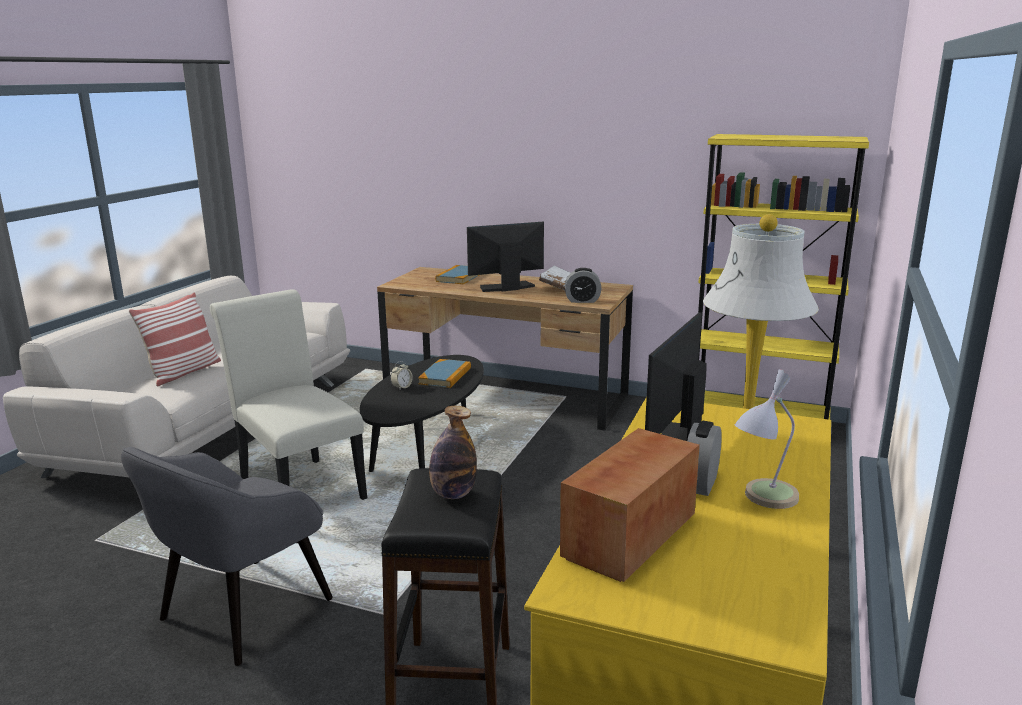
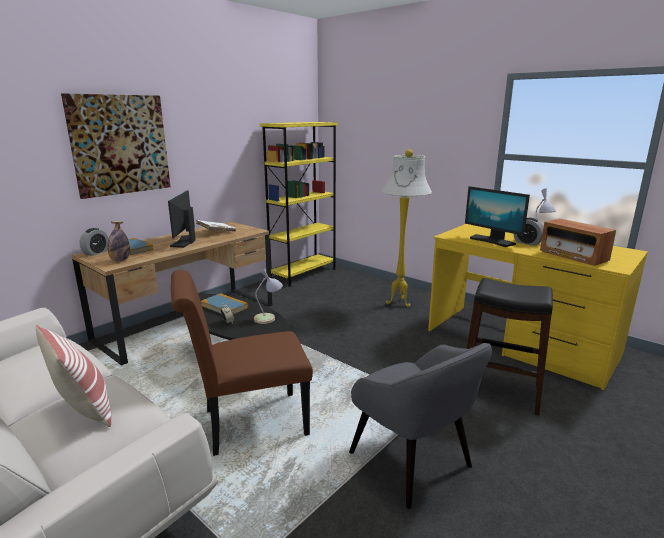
camera: 70 degrees left, 0 degrees up
(298, 488) = (247, 424): white chair -> brown chair
(427, 404) = (269, 318): none -> table lamp
(453, 494) = (509, 286): bottle -> bottle (120, 260)
(487, 151) = (120, 145): none -> picture
(582, 300) = (244, 232): alarm clock -> alarm clock (96, 252)

